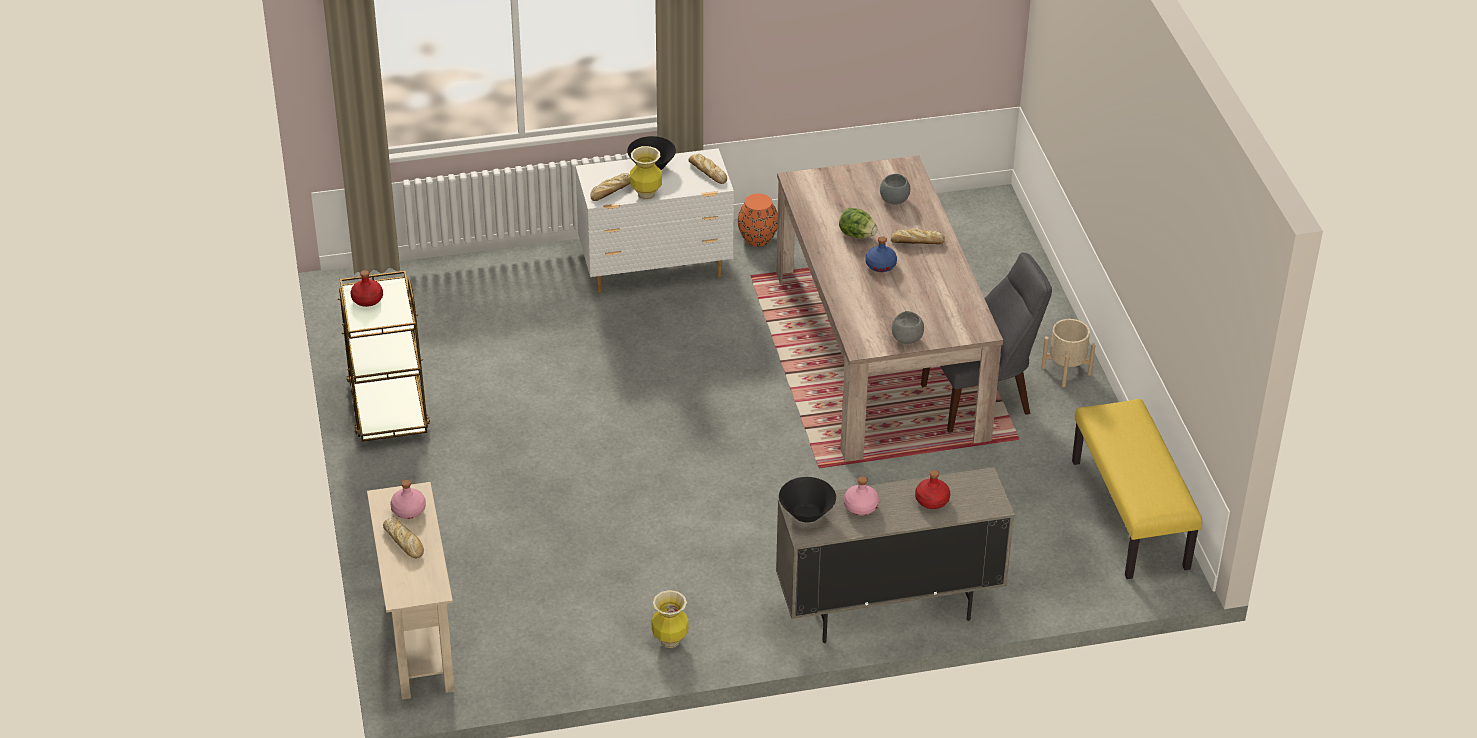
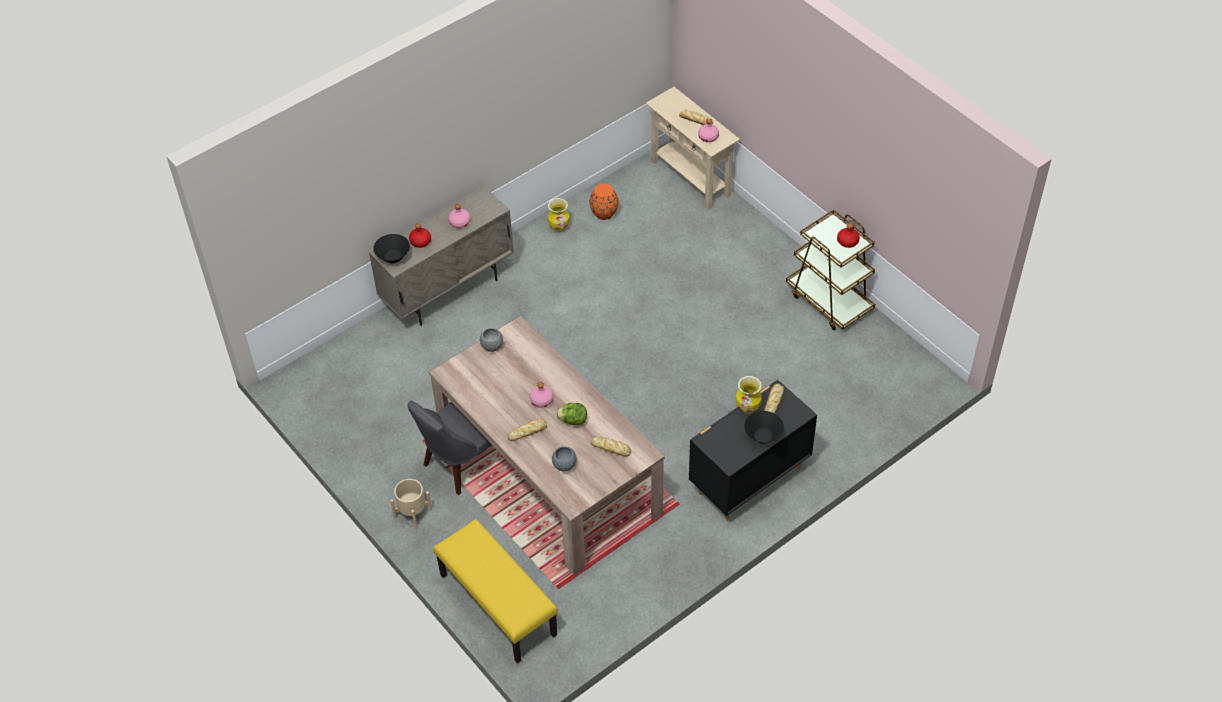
camera: 155 degrees right, 10 degrees up
(656, 269) = (748, 480): white dresser -> black dresser
(707, 172) = (721, 448): bread -> bread (611, 448)
(757, 238) = (697, 543): orange vase -> orange vase (604, 213)
(806, 513) = (488, 206): black bowl -> black bowl (393, 257)
(880, 265) = (541, 400): blue bottle -> pink bottle
(1131, 515) = (327, 412): yellow bench -> yellow bench (497, 605)

